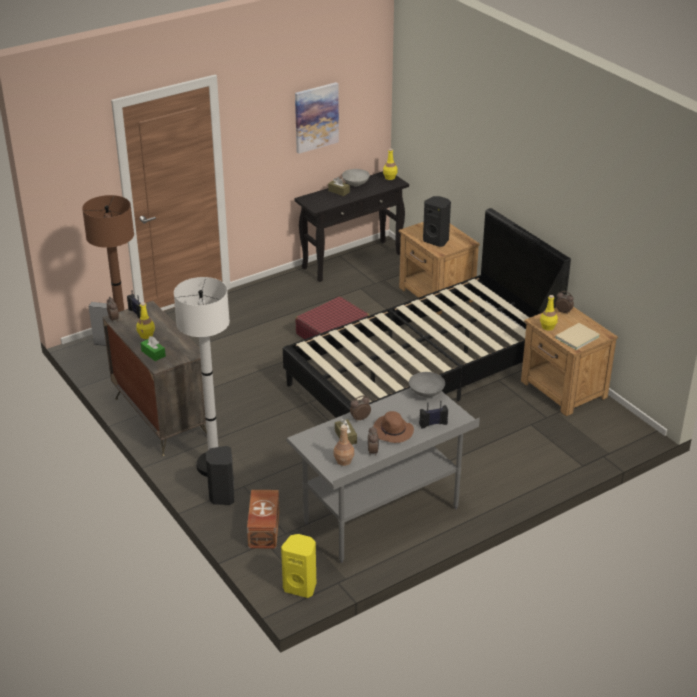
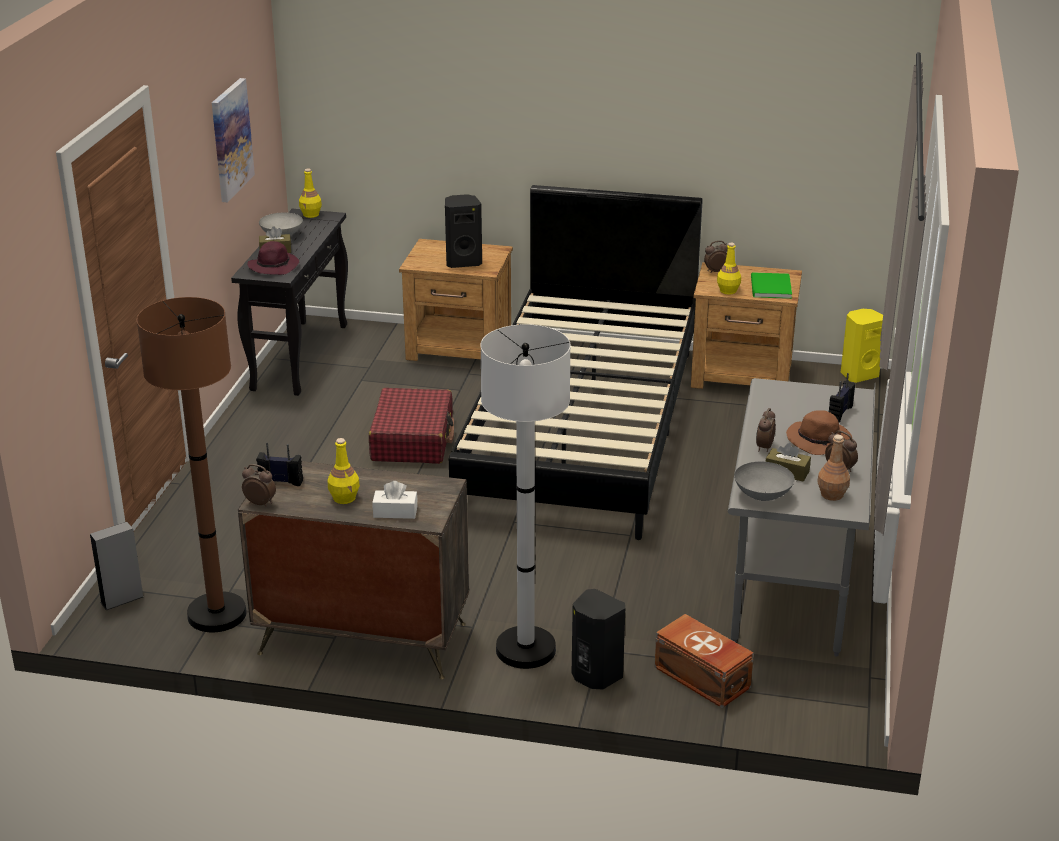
camera: 45 degrees left, 5 degrees down
(153, 353) = (395, 512): green tissue box -> white tissue box
(301, 586) = (844, 707): yellow speaker -> yellow speaker (858, 374)
(323, 200) = (274, 266): none -> purple hat
(426, 393) = (776, 390): grey bowl -> grey bowl (761, 495)
(575, 337) = (769, 288): beige book -> green book

